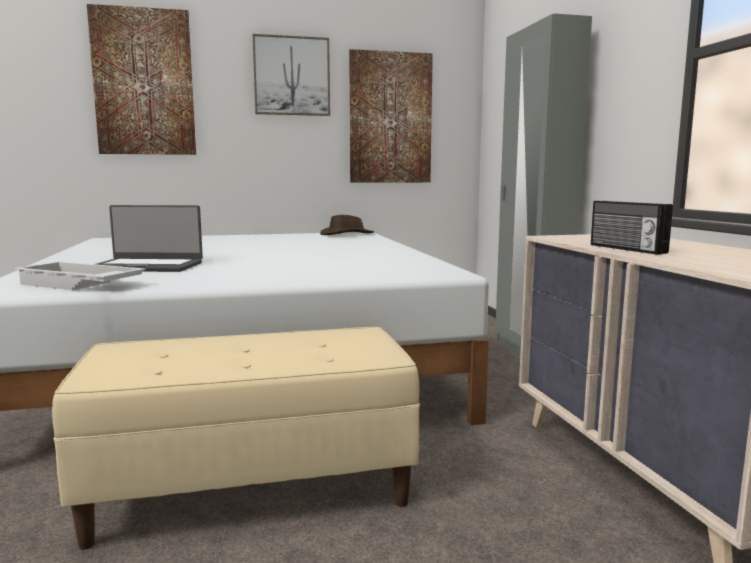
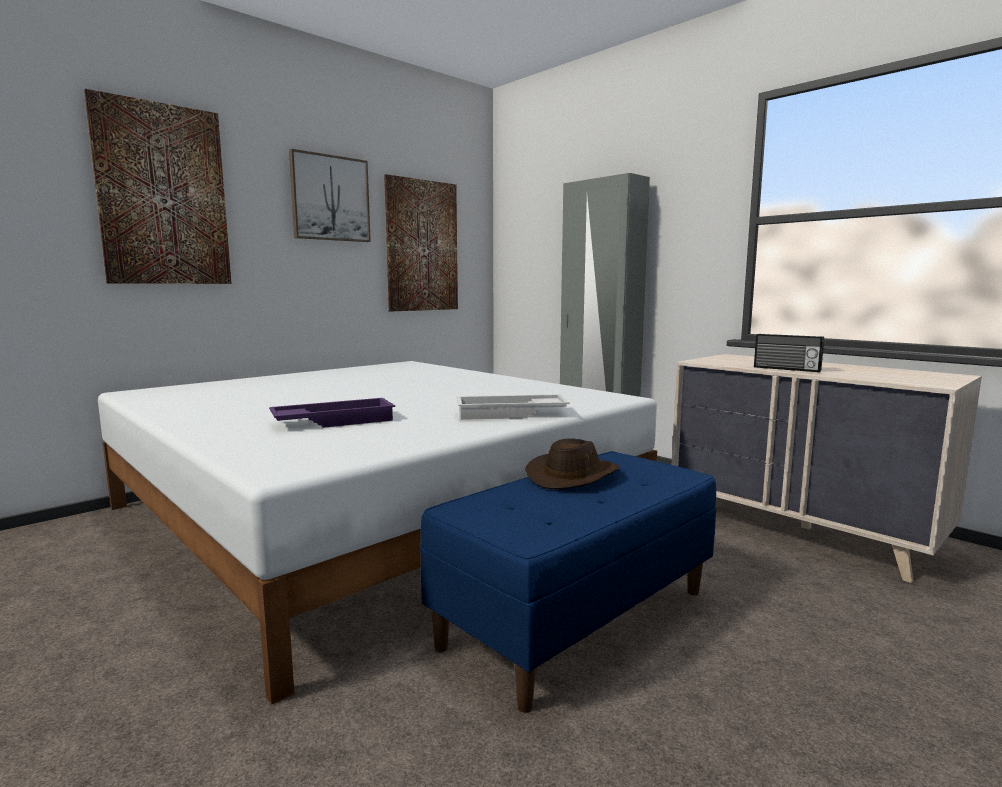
camera: 30 degrees left, 0 degrees up
(78, 285) = (346, 450): white tray -> white tray (510, 414)
(147, 266) = (334, 421): laptop -> purple tray
(253, 489) = (577, 617): beige bench -> blue bench
(346, 234) = (400, 365): brown hat -> brown hat (573, 476)

